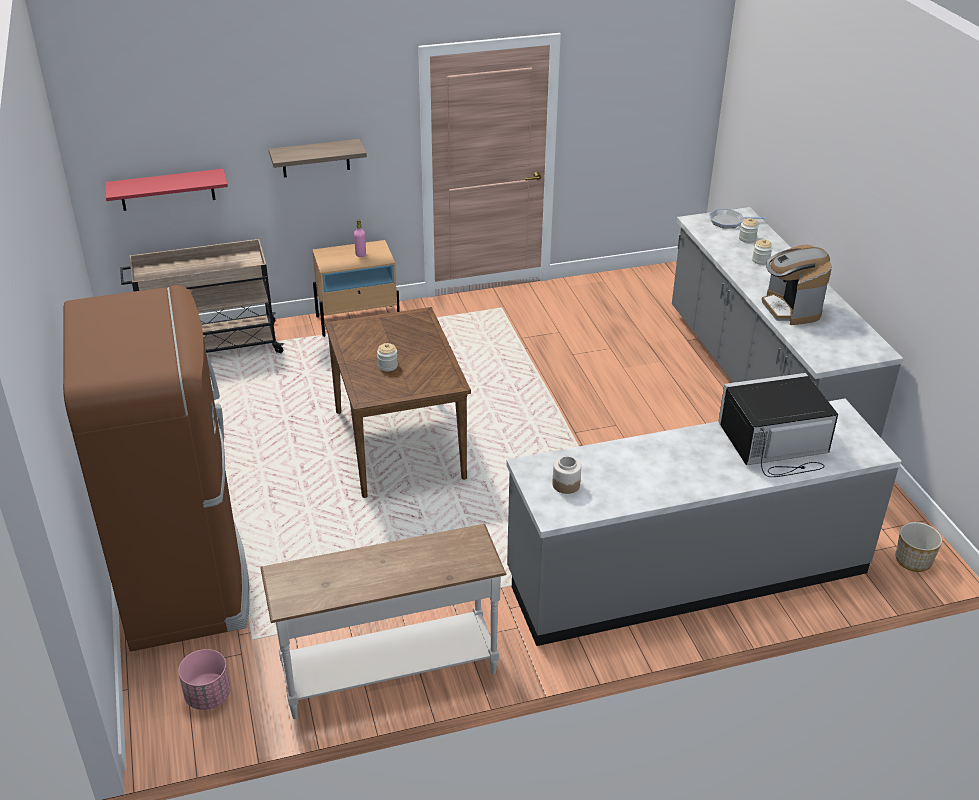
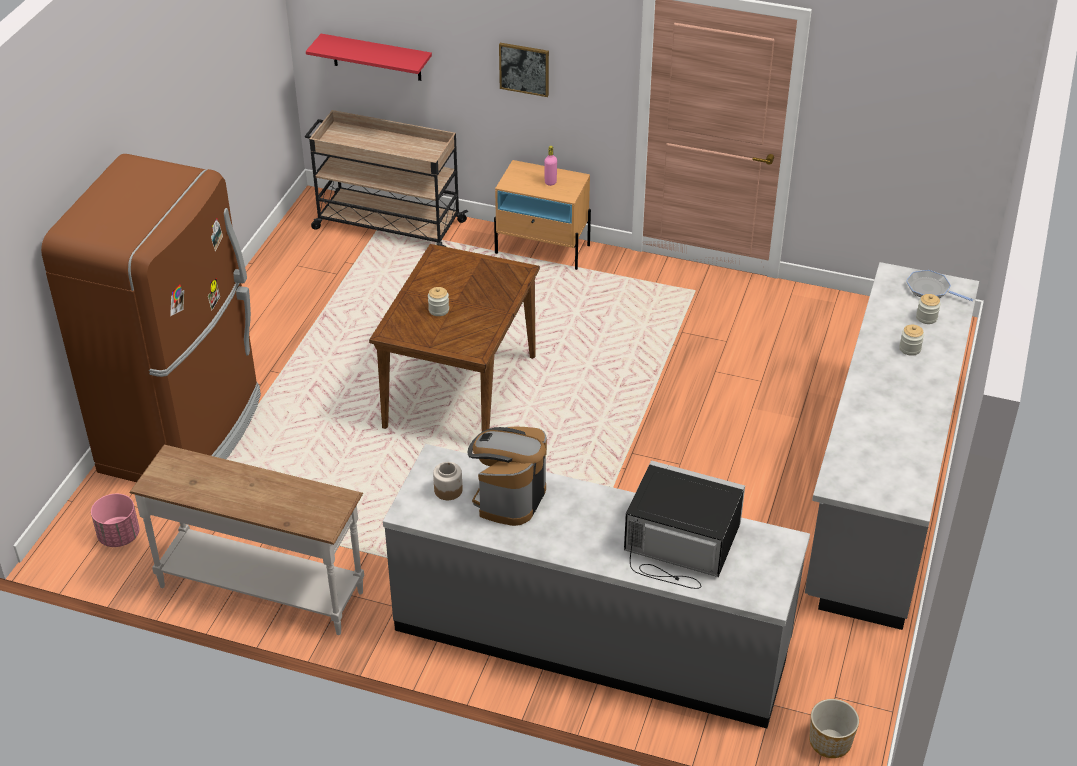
camera: 35 degrees right, 5 degrees up
(315, 158) = (524, 69): shelf -> picture
(790, 309) = (873, 416): coffee machine -> coffee machine (509, 498)

